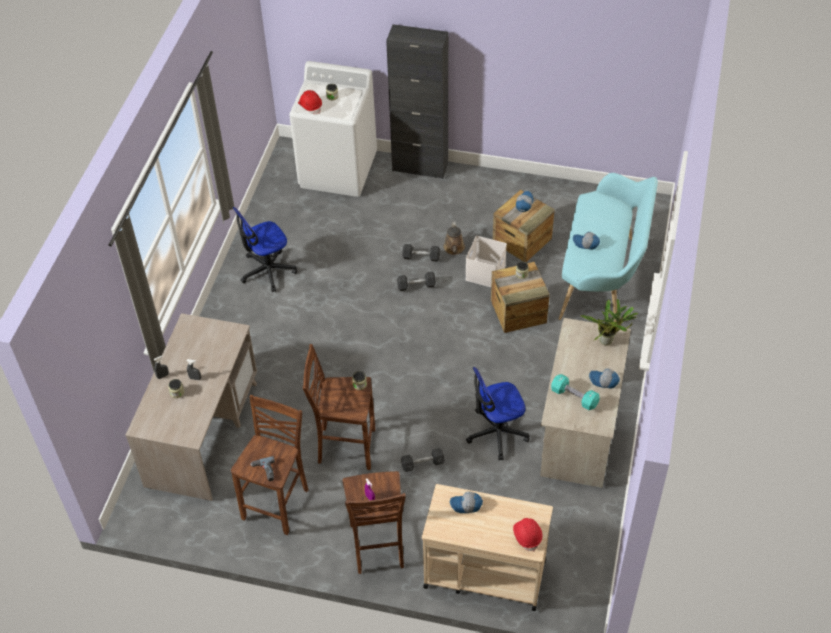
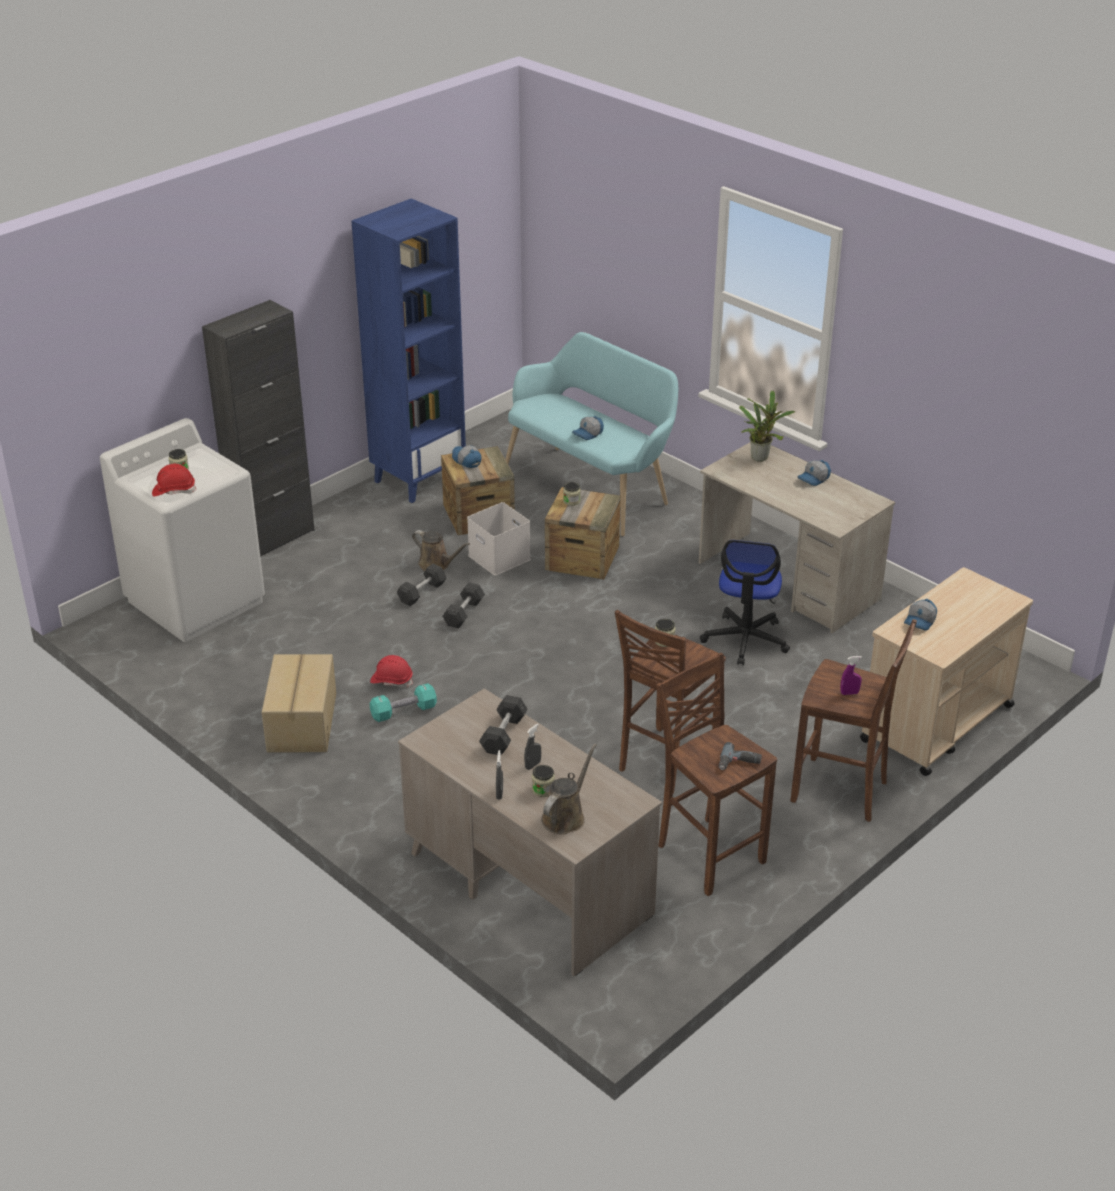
camera: 60 degrees left, 15 degrees down
(160, 412) = (565, 816): none -> brown watering can
(267, 271) = (300, 723): office chair -> cardboard box
(422, 464) = (744, 710): grey dumbbell -> grey dumbbell (503, 734)
(527, 536) = (992, 596): red hard hat -> red hard hat (391, 680)
(536, 193) = (418, 479): none -> blue bookcase
(574, 397) = (820, 504): turquoise dumbbell -> turquoise dumbbell (403, 712)

